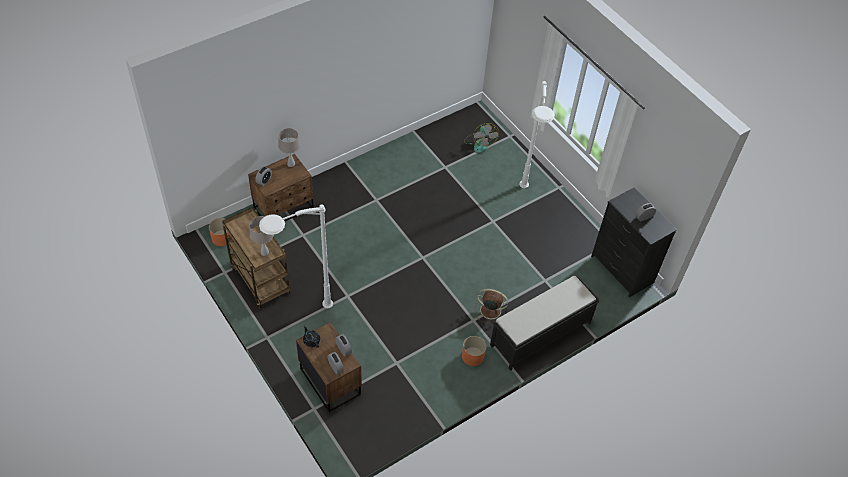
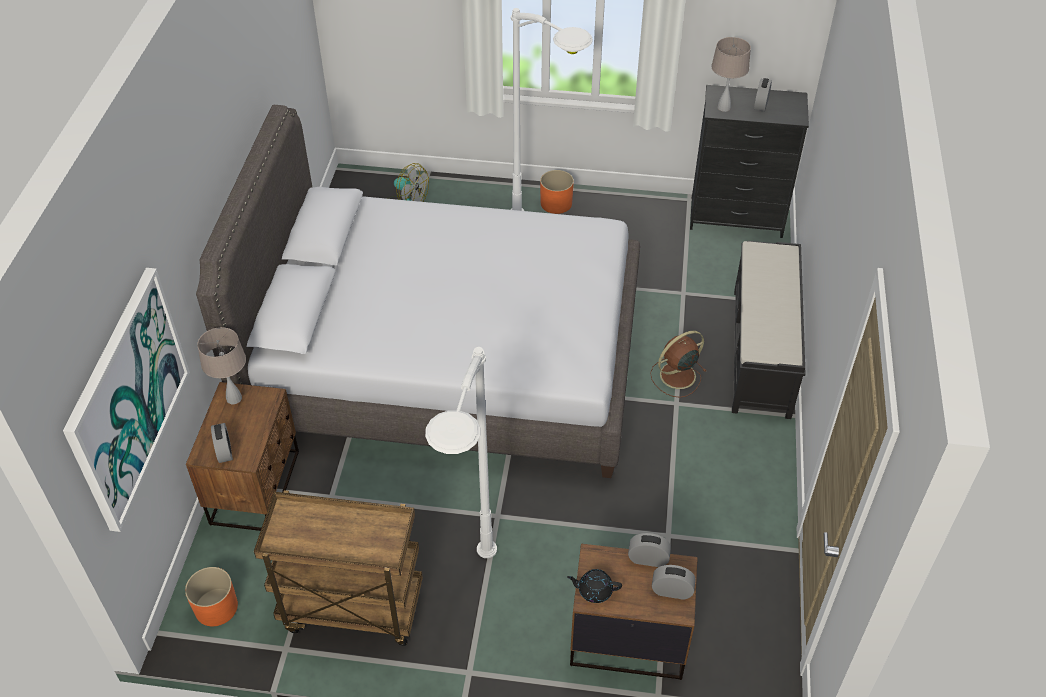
camera: 45 degrees left, 5 degrees down
(222, 129) = (128, 397): none -> picture
(264, 252) = (376, 536): beige table lamp -> beige table lamp (723, 107)
(409, 222) = (447, 361): none -> grey bed
(472, 356) = (734, 443): orange planter -> orange planter (556, 203)

